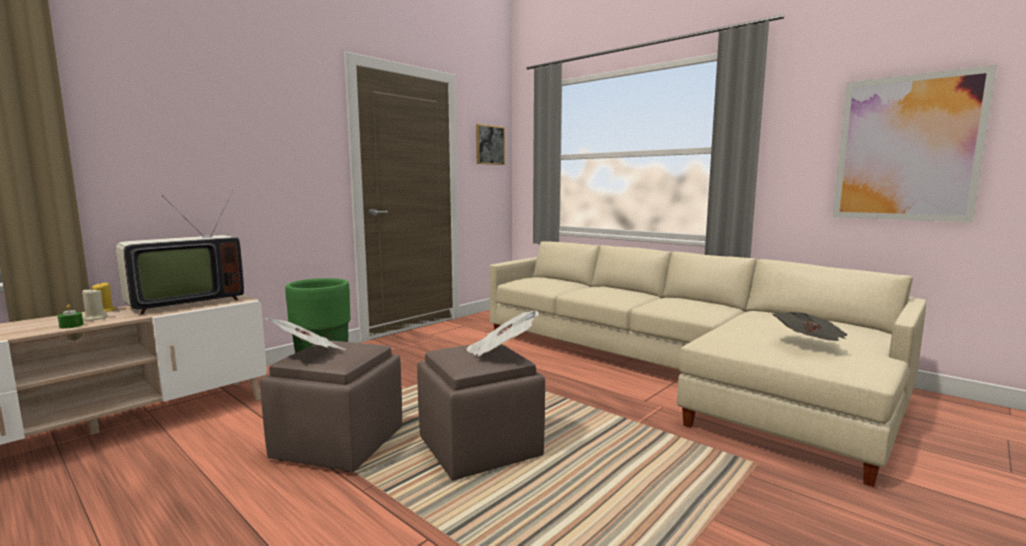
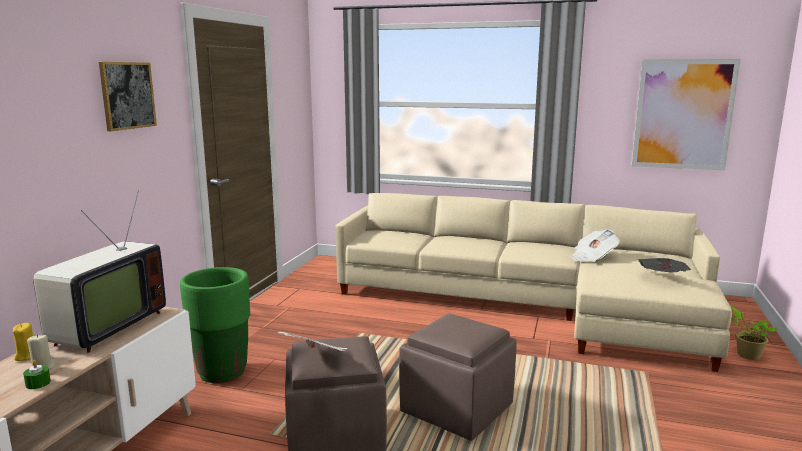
camera: 25 degrees left, 5 degrees up
(490, 145) = (296, 90): picture -> picture (127, 95)
(501, 352) = (475, 324): newspaper -> newspaper (592, 258)
(947, 477) = (746, 355): none -> potted plant

